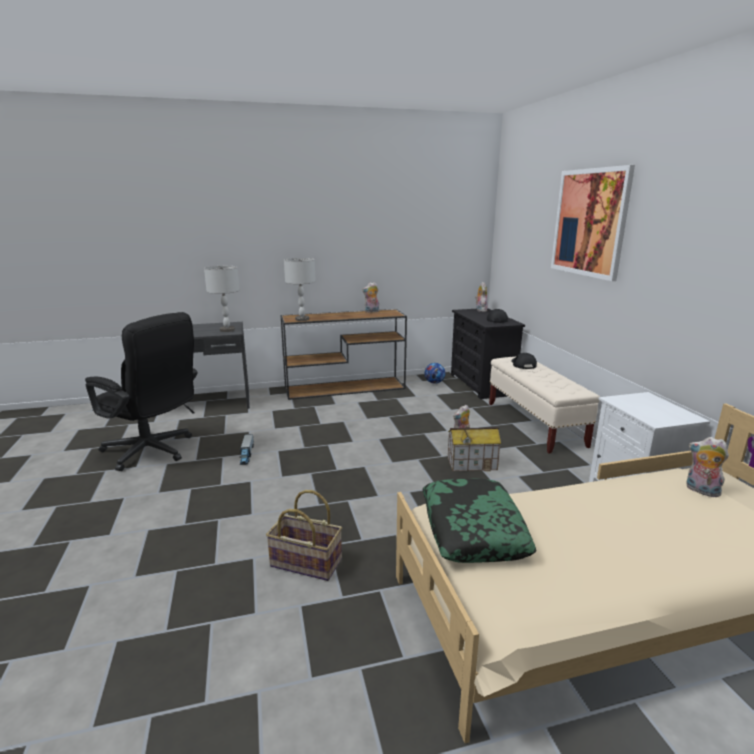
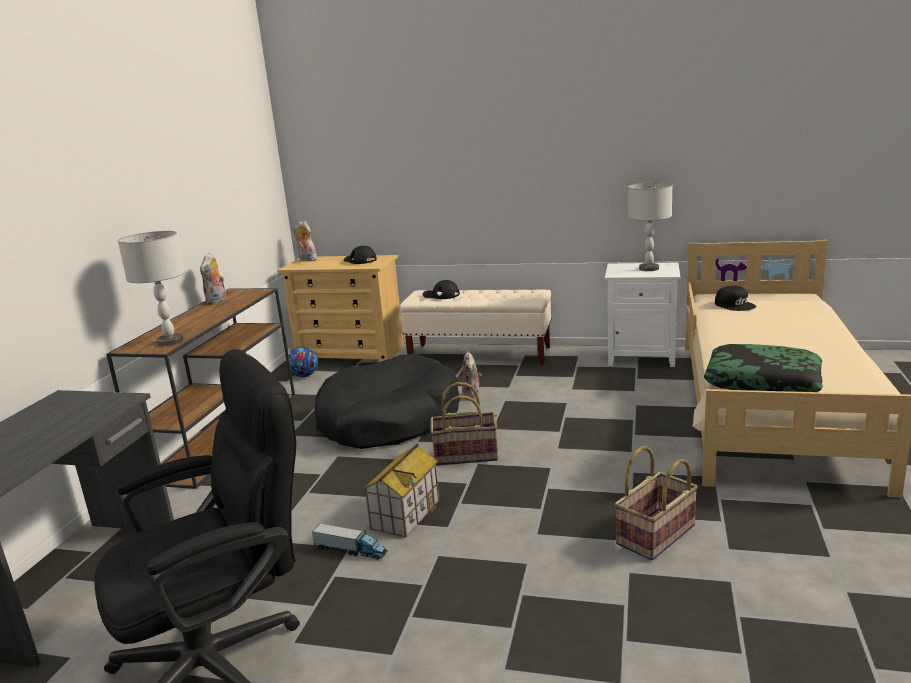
camera: 60 degrees left, 0 degrees up
(227, 330) = (97, 404): grey table lamp -> grey table lamp (648, 268)
(373, 459) = (466, 454): none -> basket
(399, 422) = (389, 420): none -> black dog bed
(472, 463) = (528, 403): toy house -> toy house (405, 514)
(481, 384) = (351, 353): black dresser -> beige dresser
(589, 222) = (478, 118): picture -> none
(701, 491) = (735, 305): plush toy -> black cap

